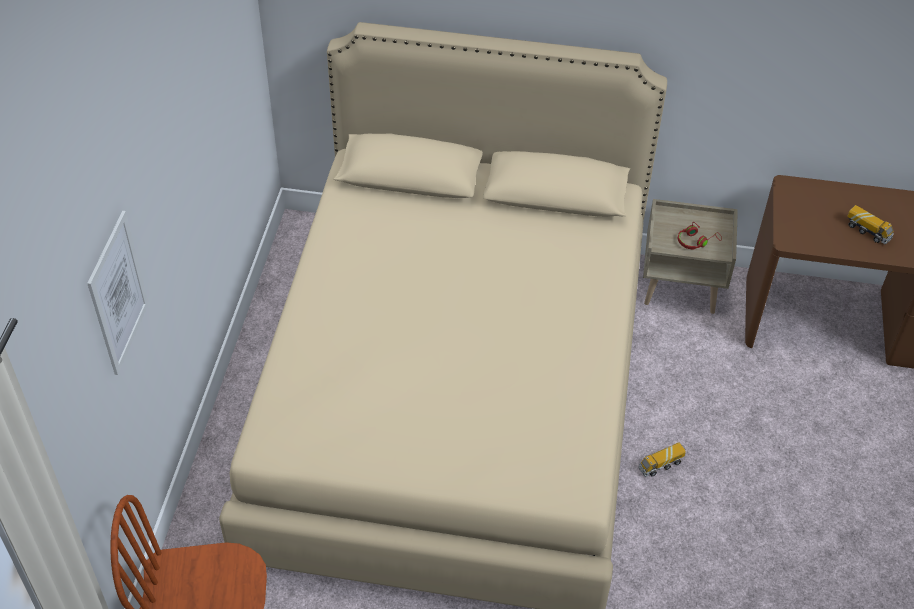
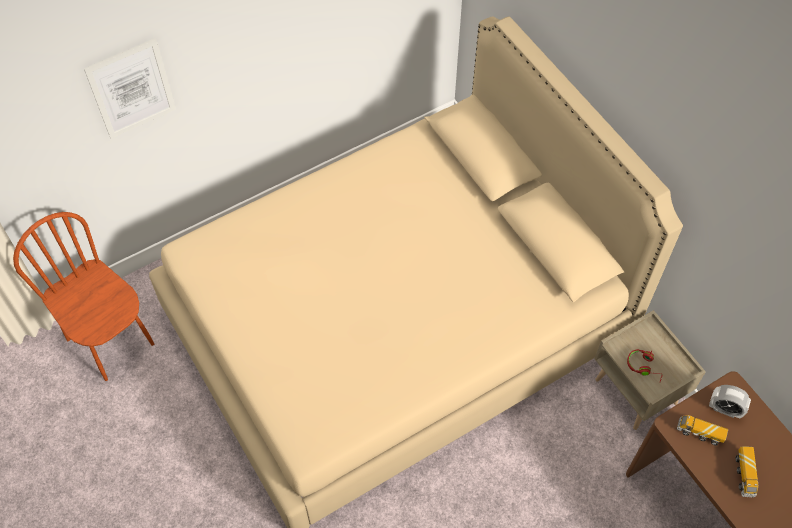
camera: 50 degrees right, 10 degrees up
(660, 465) = (462, 489): toy truck -> toy truck (699, 433)
(802, 203) = (724, 409): none -> alarm clock

